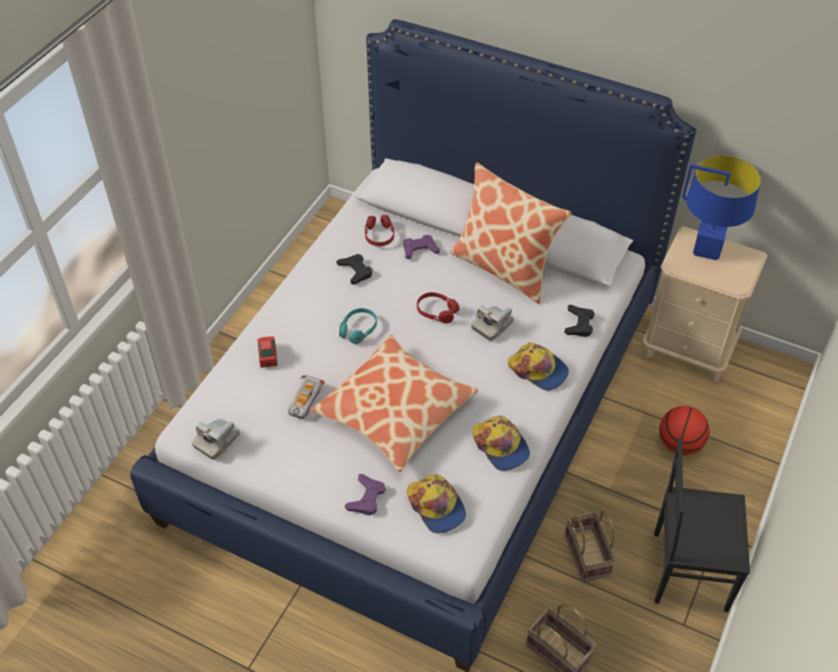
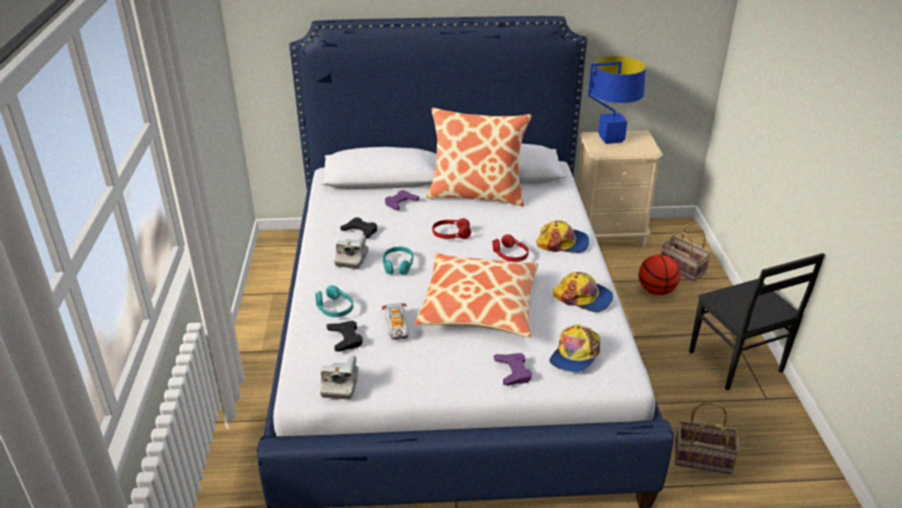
camera: 30 degrees left, 15 degrees down
(268, 356) = (334, 308): toy car -> turquoise headphones
(379, 235) = (359, 204): red headphones -> red headphones (510, 255)
(436, 506) = (575, 354): cap -> cap turned 90 degrees clockwise
(492, 325) = (502, 229): camera -> camera (352, 259)
(579, 324) = (563, 208): black game controller -> black game controller (345, 339)
(588, 556) = (662, 384): basket -> basket (683, 268)
(688, 569) = (735, 363): black chair -> black chair turned 90 degrees counterclockwise

